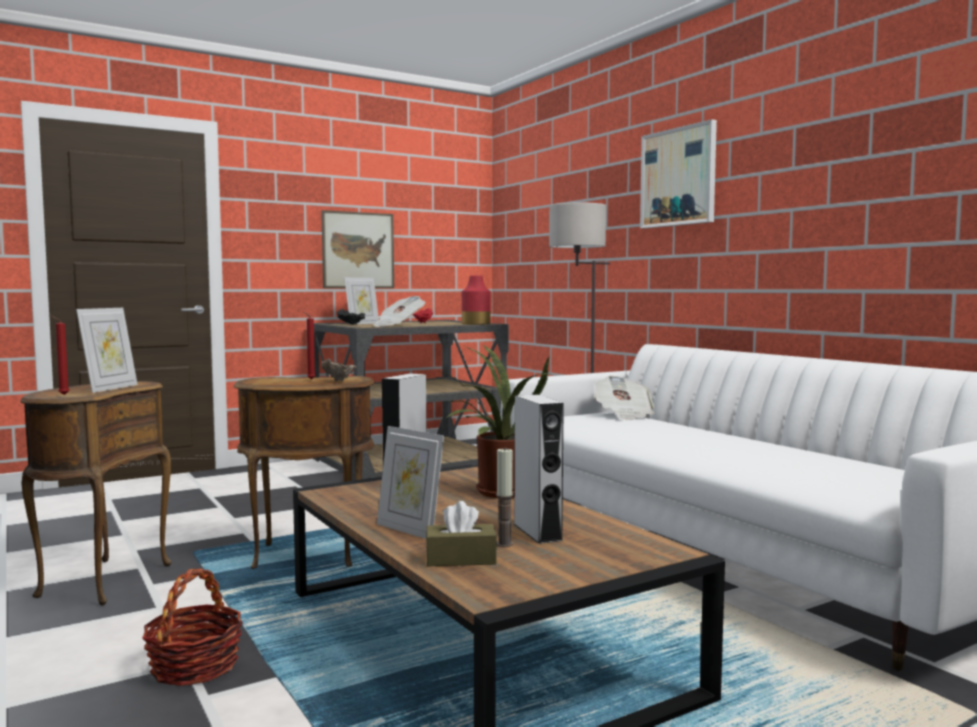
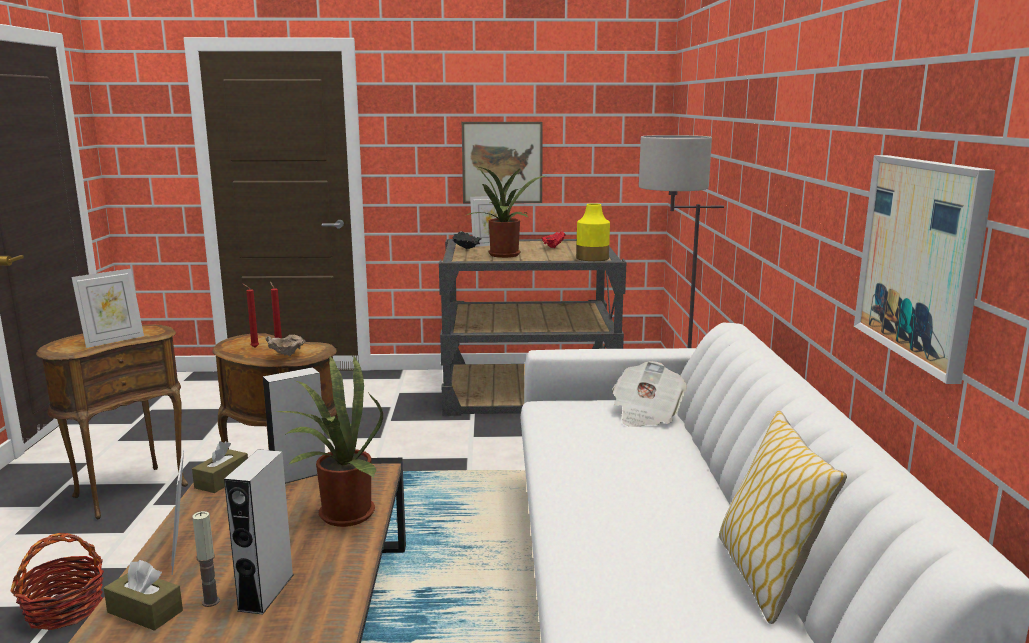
camera: 30 degrees right, 10 degrees up
(62, 395) = (61, 349): red candle -> red candle (253, 347)
(338, 495) = (222, 480): none -> brown tissue box
(398, 325) = (505, 255): newspaper -> potted plant
(476, 323) = (592, 258): red vase -> yellow vase
(678, 177) = (774, 112): picture -> picture (920, 259)
(854, 456) = (765, 577): none -> pillow

